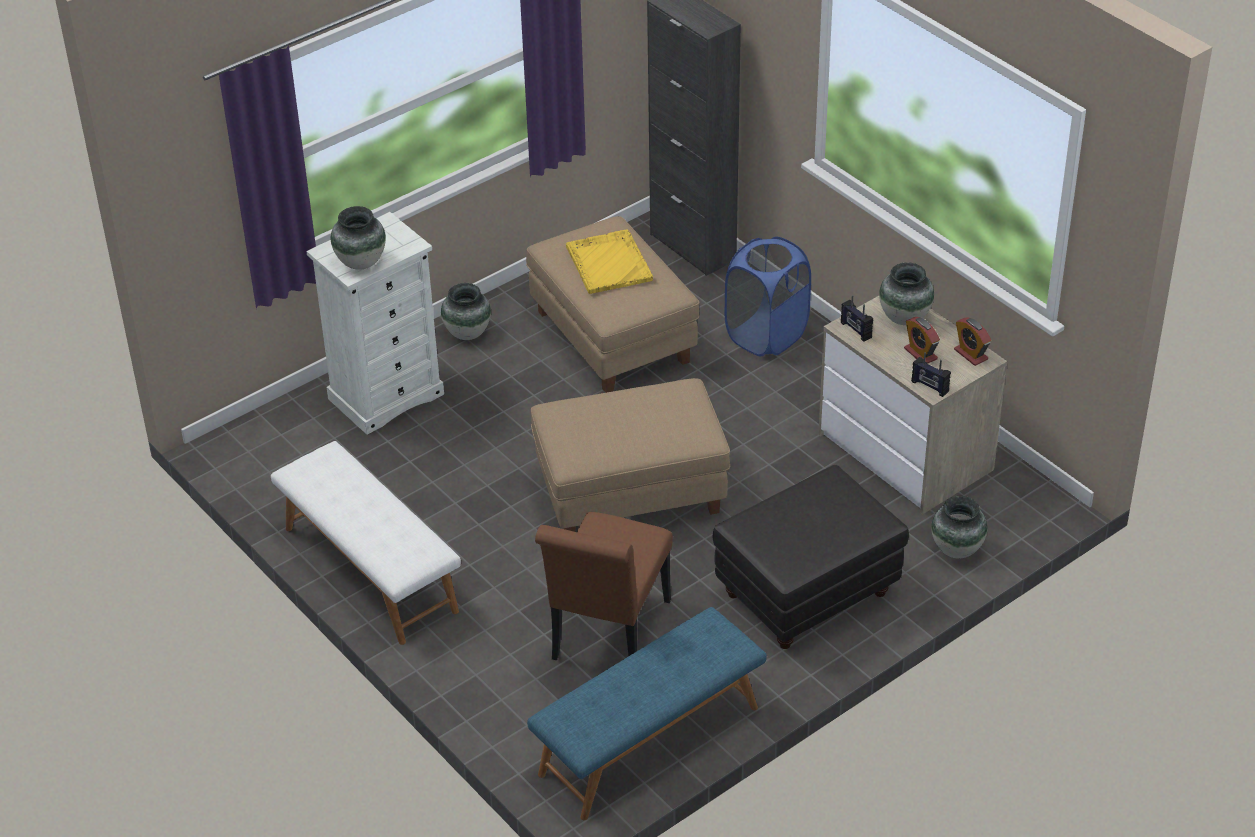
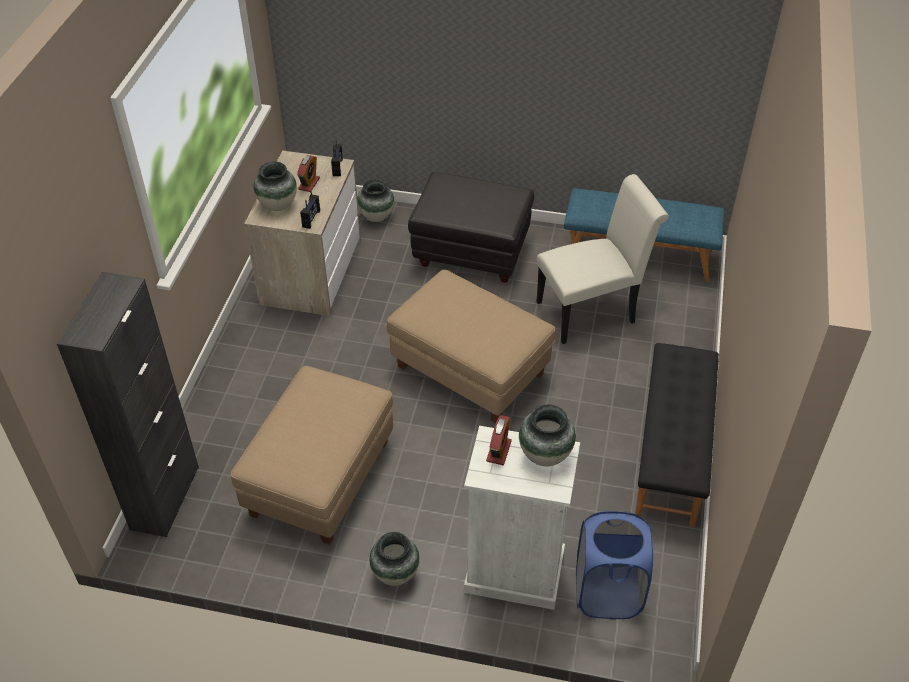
camera: 130 degrees left, 5 degrees up
(369, 570) = (672, 452): white bench -> black bench
(608, 263) = (312, 427): yellow tray -> none
(608, 637) = (592, 310): brown chair -> white chair
(766, 335) = (246, 393): blue laundry basket -> blue laundry basket (607, 593)
(970, 354) = (290, 165): alarm clock -> alarm clock (499, 451)

